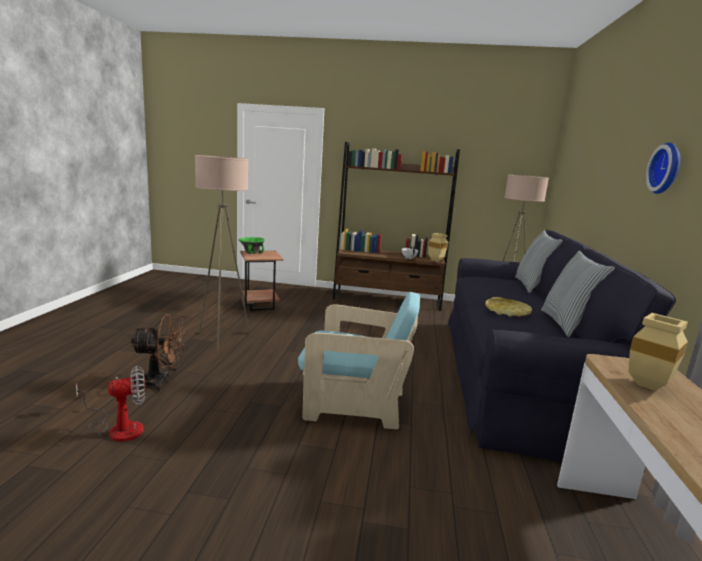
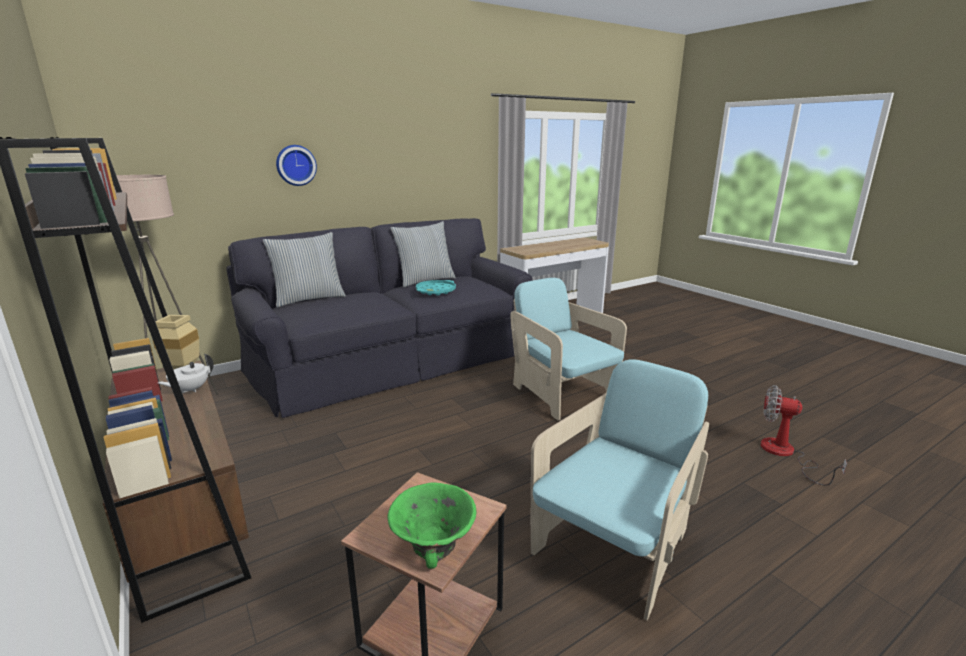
camera: 130 degrees left, 5 degrees up
(161, 381) = (739, 492): brown fan -> none
(222, 338) = (615, 546): beige floor lamp -> turquoise armchair
(507, 311) = (436, 291): yellow tray -> turquoise tray
(650, 386) = (539, 248): beige vase -> none
(667, 168) = (410, 149): wall clock -> wall clock (295, 165)

